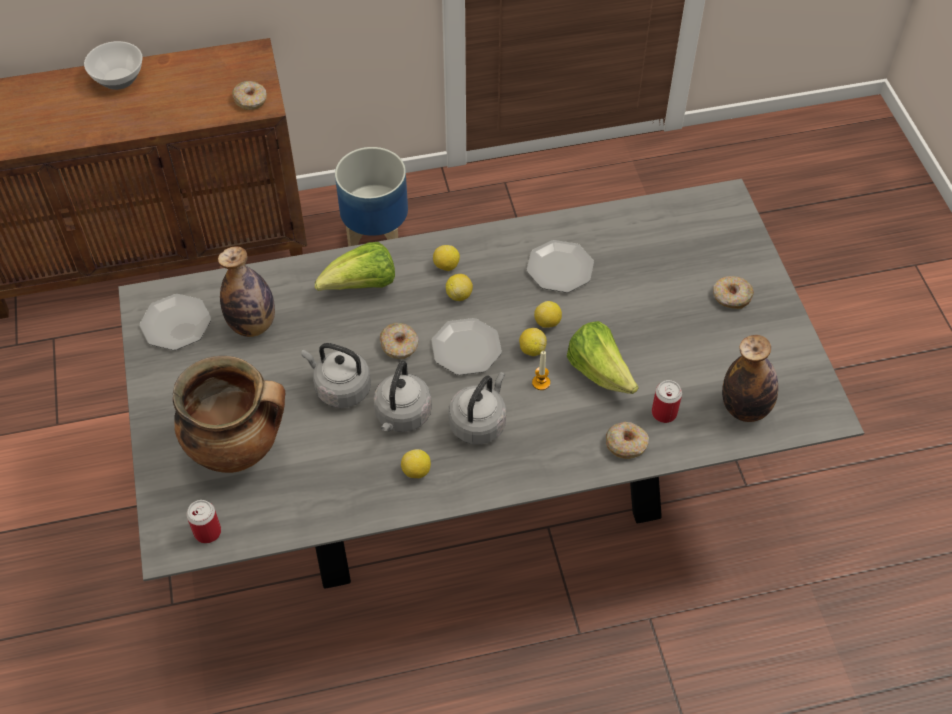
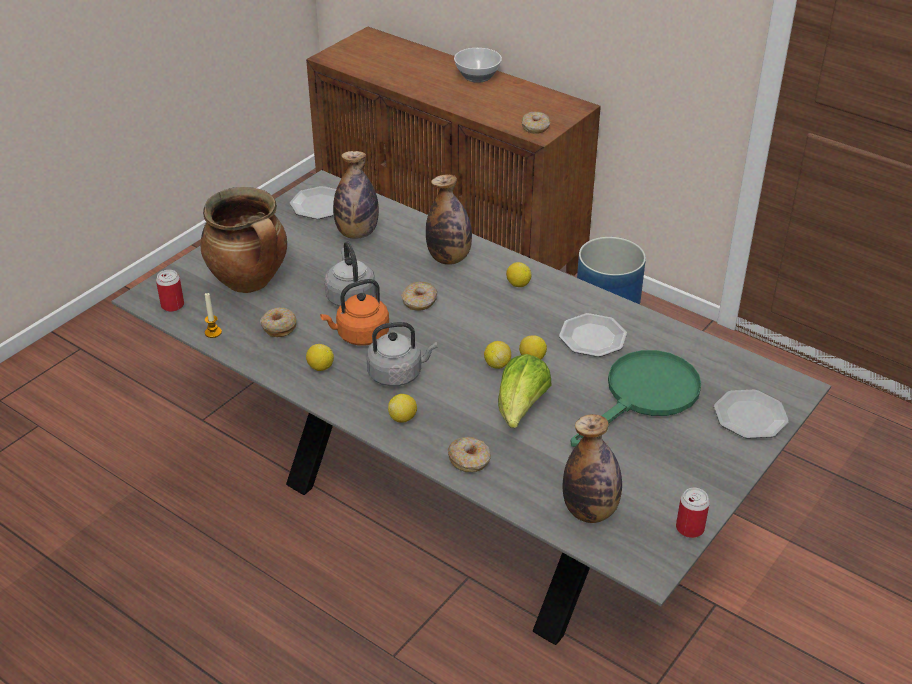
camera: 50 degrees right, 15 degrees down
(362, 286) = (449, 258): lettuce -> bottle
(402, 416) = (360, 335): grey kettle -> orange kettle
(459, 295) = (500, 304): lemon -> lemon (403, 418)
(466, 349) = (456, 333): plate -> plate (749, 417)
(541, 382) = (472, 385): candle -> candle (213, 332)
(655, 287) = (644, 396): none -> green frying pan
(664, 413) = (525, 465): can -> can (689, 528)
(731, 297) = (695, 443): donut -> donut (278, 327)

